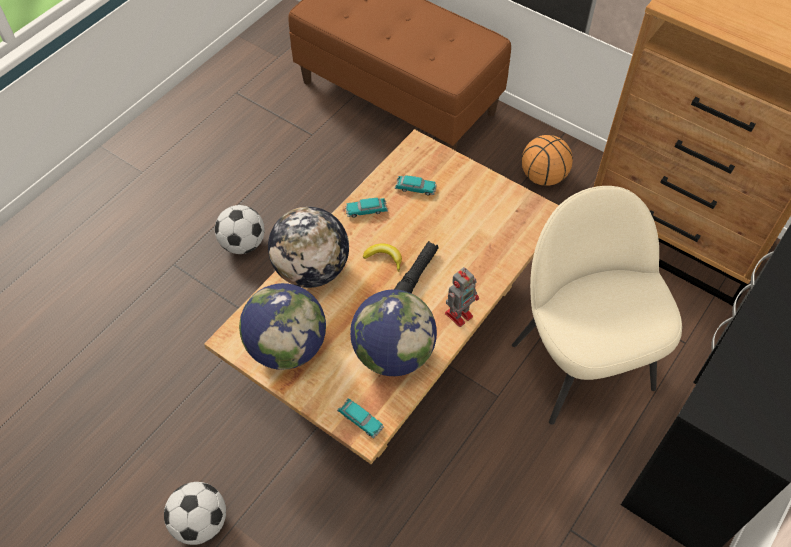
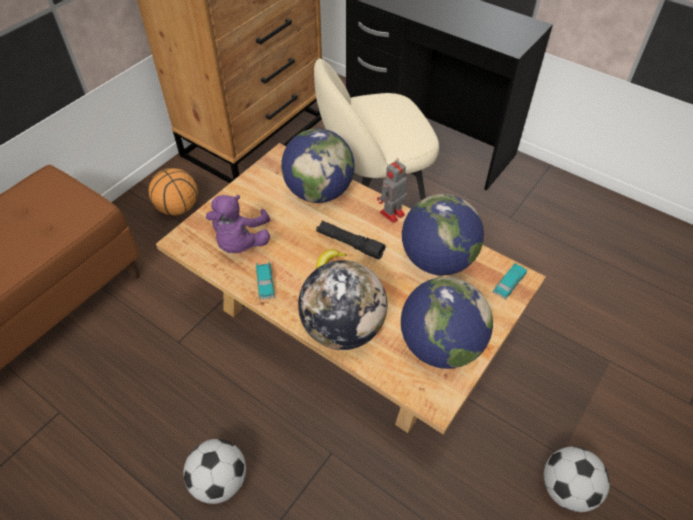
camera: 90 degrees left, 5 degrees down
(415, 188) = (240, 243): toy car -> purple plush toy
(459, 314) = (391, 214): toy robot -> toy robot turned 90 degrees counterclockwise
(489, 248) = (319, 192): none -> globe

